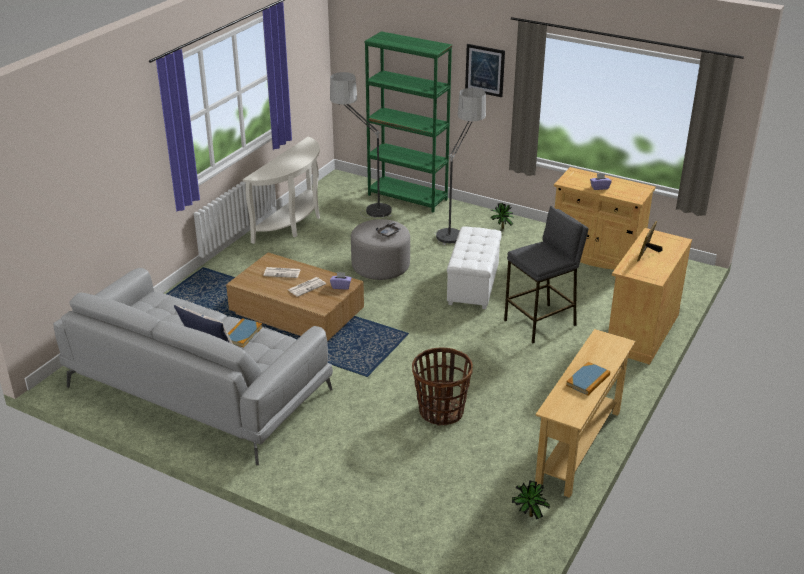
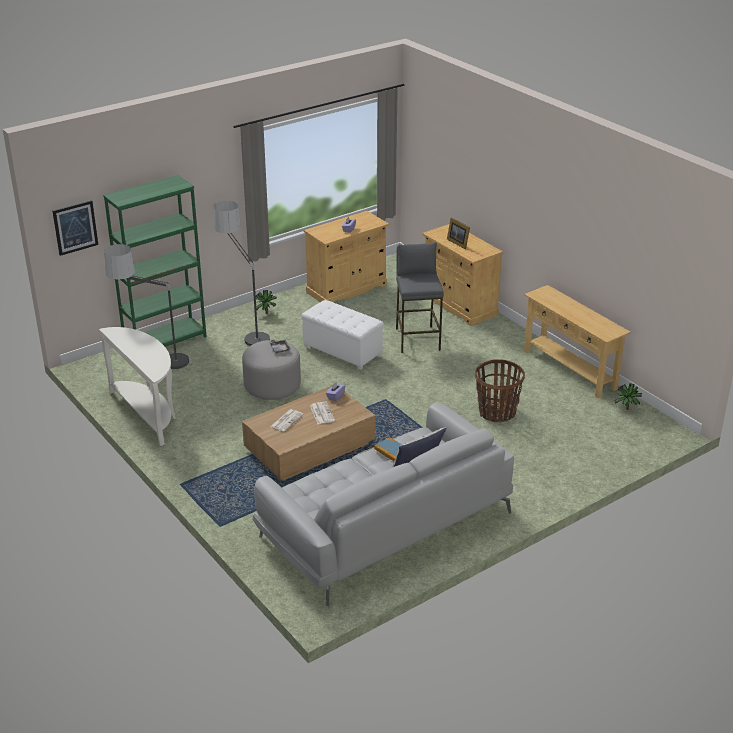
camera: 65 degrees left, 0 degrees up
(485, 70) = (208, 185): picture -> picture (75, 227)
(588, 380) = (581, 313): book -> none

